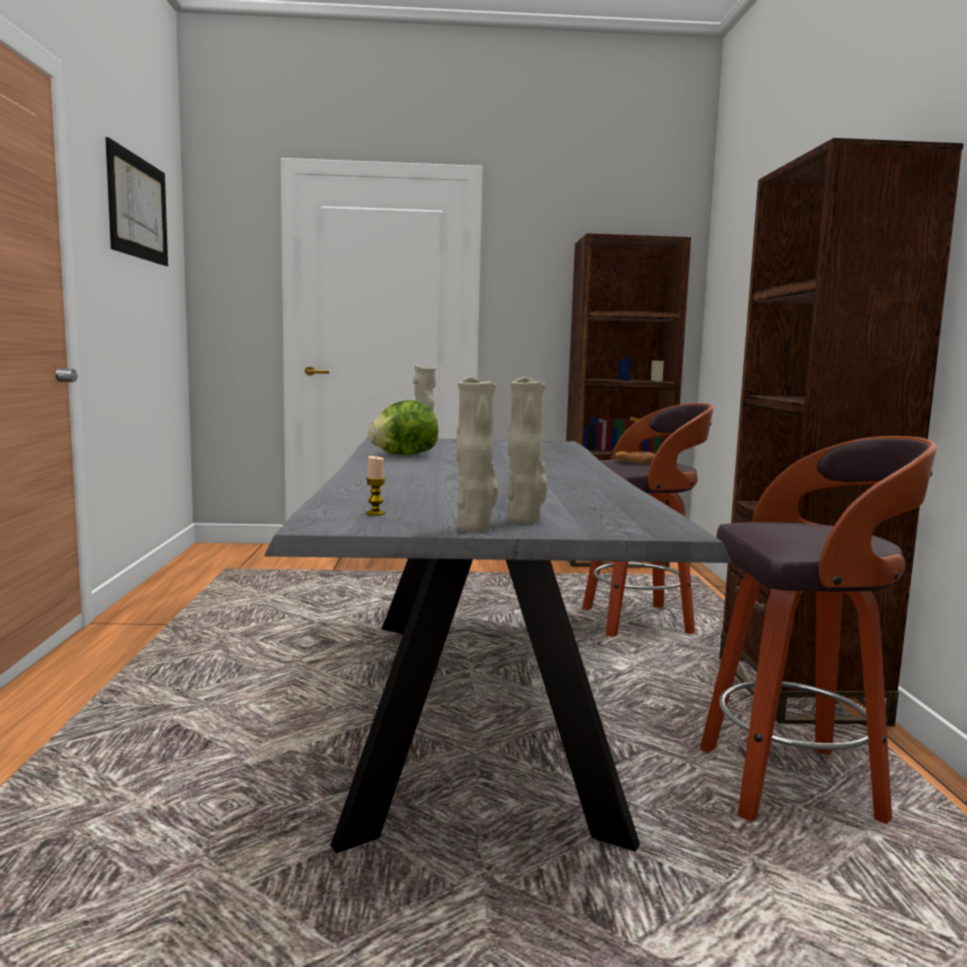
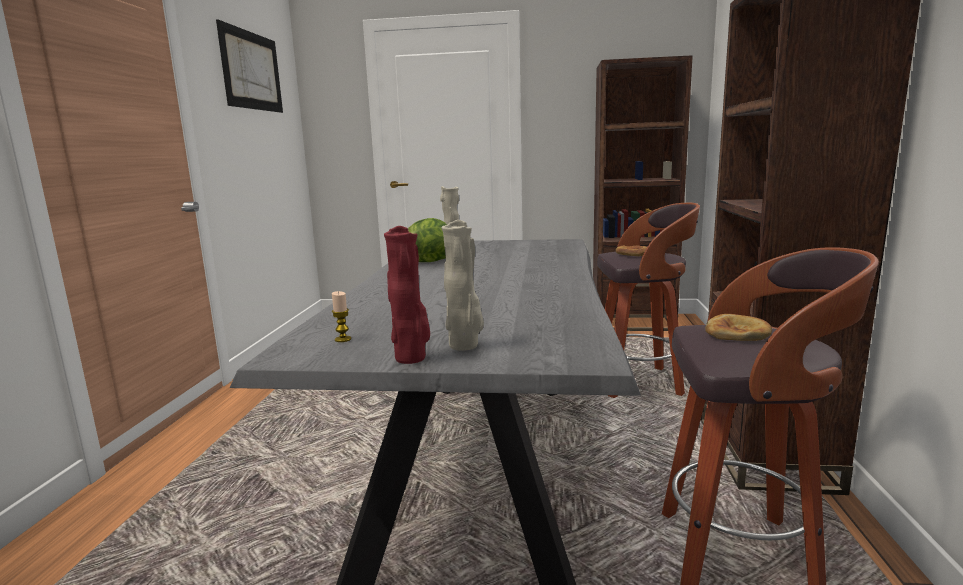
camera: 10 degrees right, 5 degrees up
(475, 528) = (412, 359): beige vase -> red vase
(792, 526) = (737, 333): none -> bread

